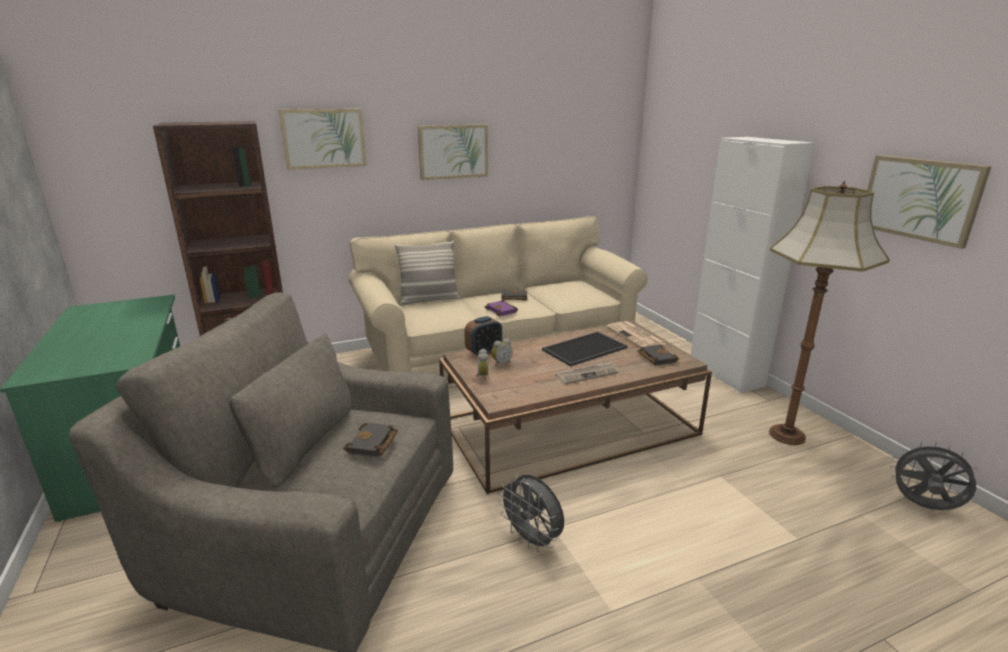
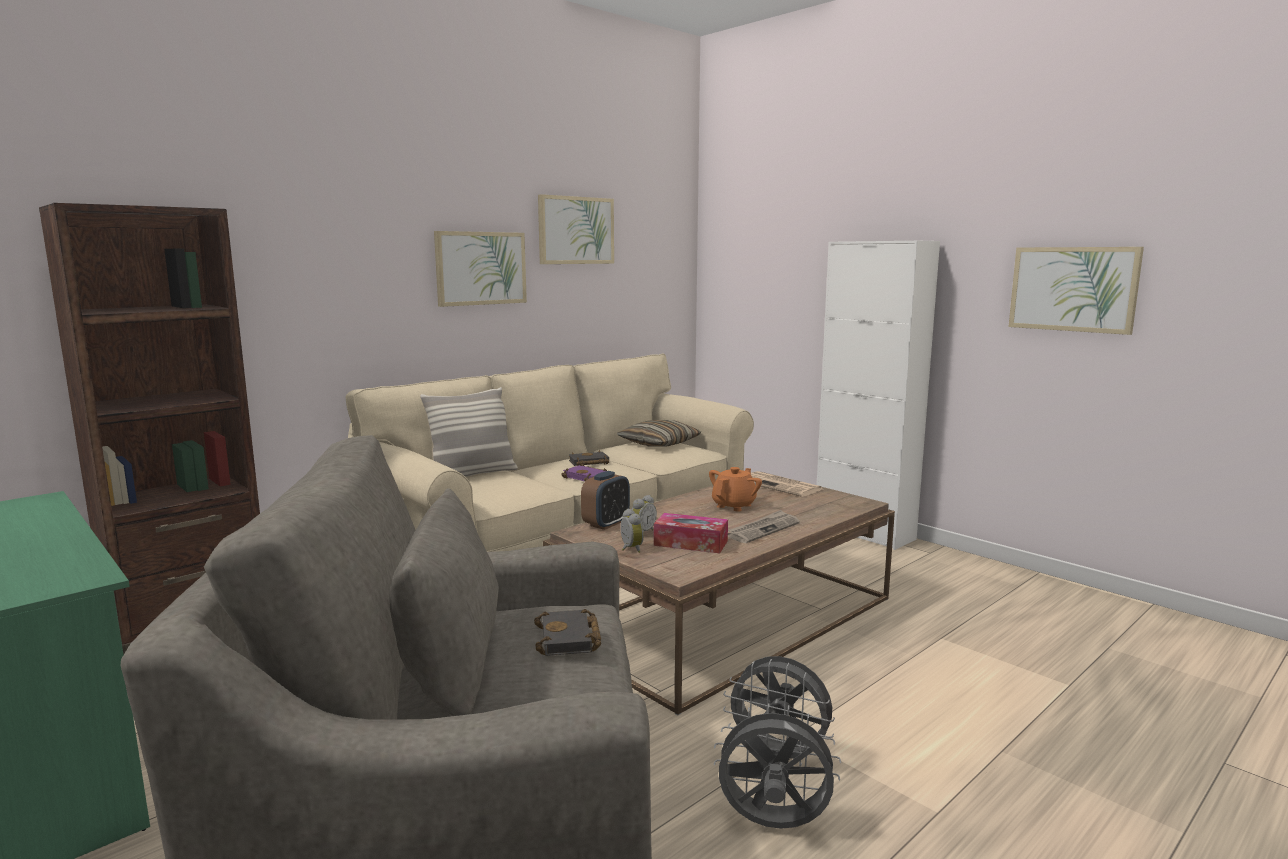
camera: 20 degrees left, 10 degrees down
(324, 138) = (302, 243): picture -> picture (576, 230)
(526, 378) = (690, 543): none -> tissue box
(574, 287) = (659, 443): none -> pillow
(585, 349) = (734, 505): tray -> orange teapot
(655, 358) = (825, 503): black book -> none
(786, 434) = (975, 583): floor lamp -> none
(923, 507) = (1156, 628): grey fan -> grey fan (772, 826)

